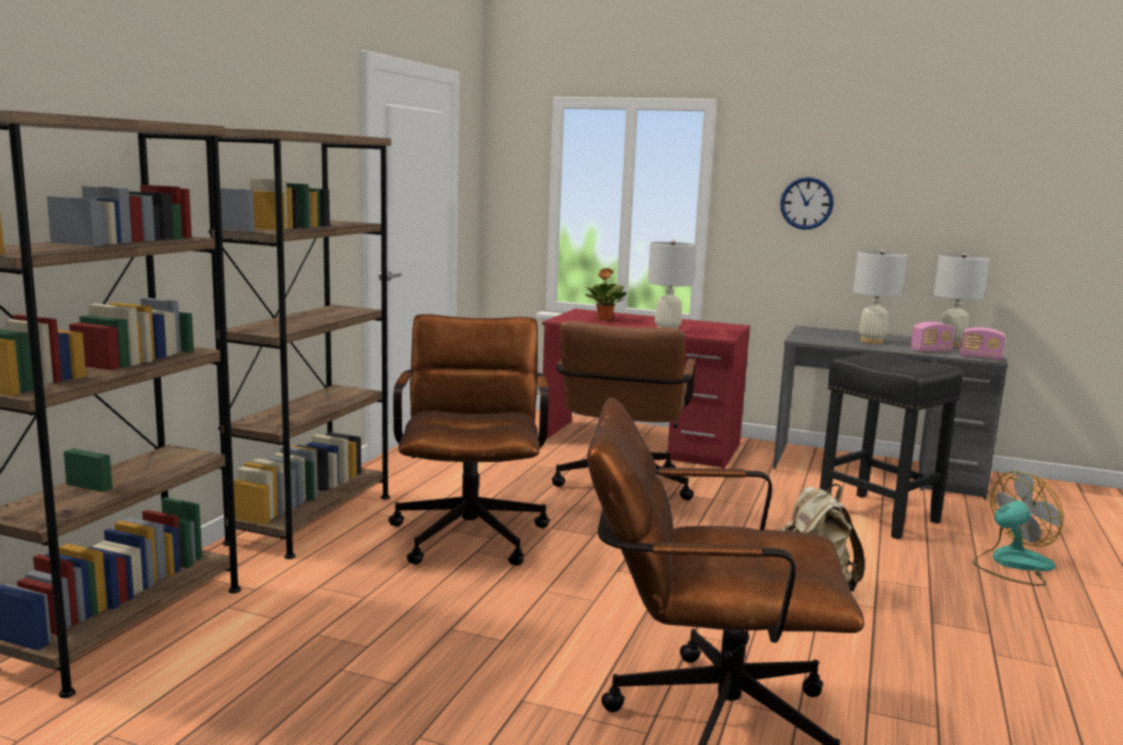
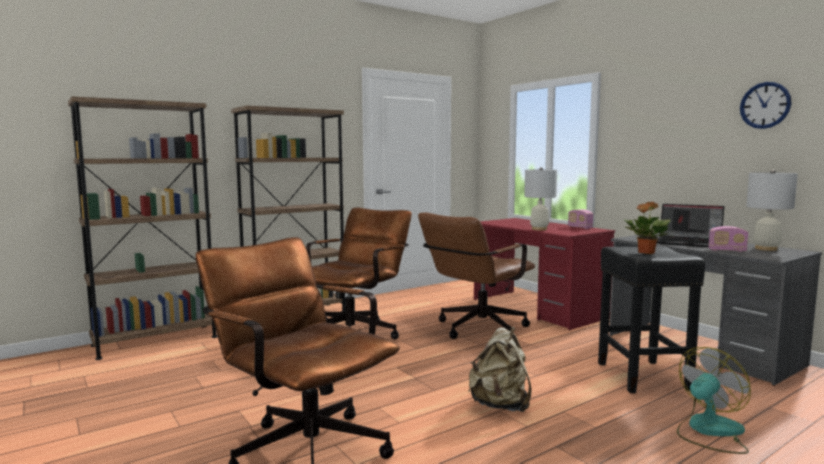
camera: 35 degrees right, 5 degrees down
(604, 319) = (515, 223): potted plant -> potted plant (645, 253)
(806, 203) = (660, 139): wall clock -> wall clock (765, 105)
(871, 341) = (689, 243): white table lamp -> laptop
(980, 357) = (765, 257): radio -> radio (580, 227)
(1012, 564) = (709, 431): fan -> fan turned 45 degrees counterclockwise

